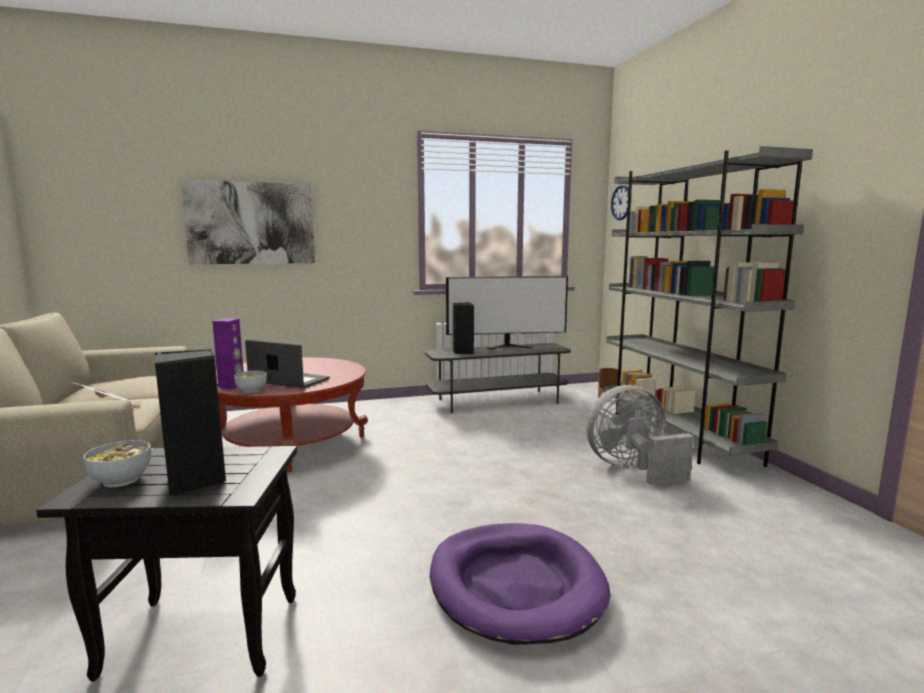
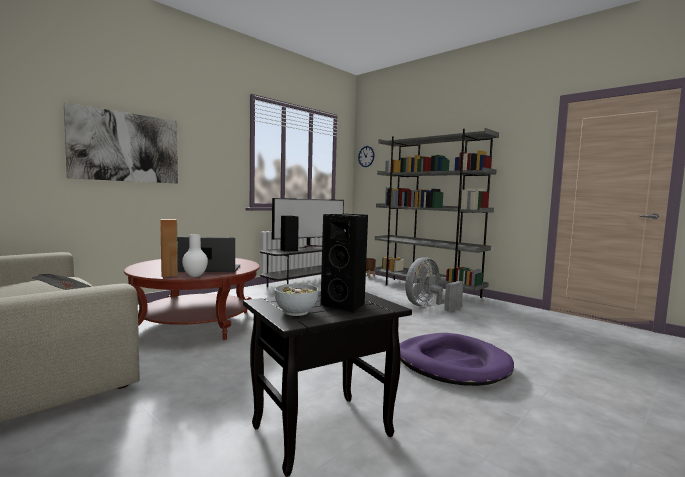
camera: 30 degrees left, 5 degrees down
(232, 386) = (170, 275): purple speaker -> brown speaker
(251, 390) = (195, 276): bowl -> white vase

